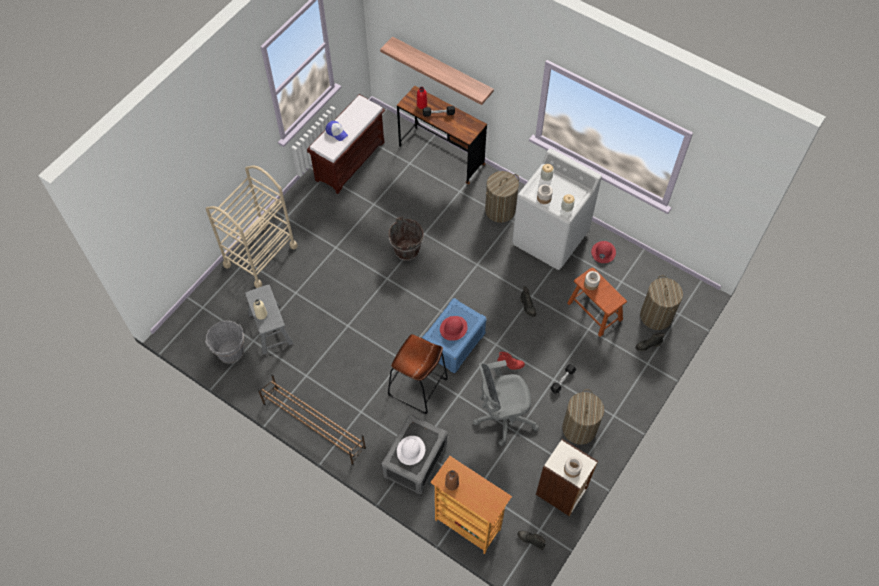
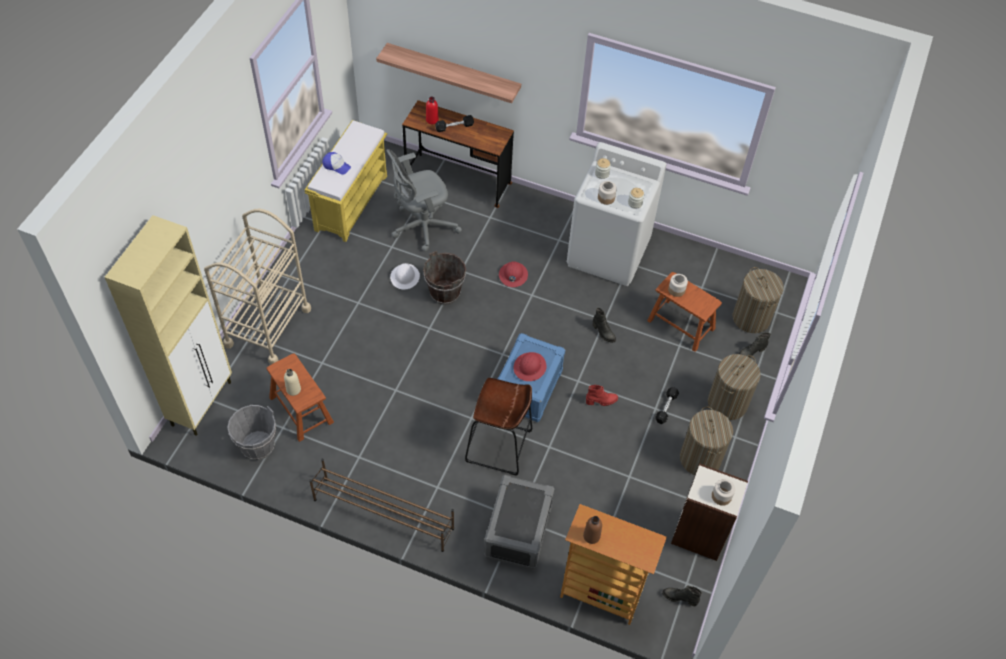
camera: 15 degrees left, 5 degrees down
(197, 309) = (202, 403): none -> beige cabinet
(270, 329) = (301, 410): grey stool -> brown stool
(350, 160) = (351, 202): brown bench -> yellow bench
(411, 450) = (516, 516): white hard hat -> white hard hat (405, 277)
(500, 210) = (542, 231): laundry basket -> laundry basket (727, 403)
(502, 417) = (607, 462): grey office chair -> grey office chair (421, 227)
(603, 252) = (672, 259): red hard hat -> red hard hat (513, 275)

